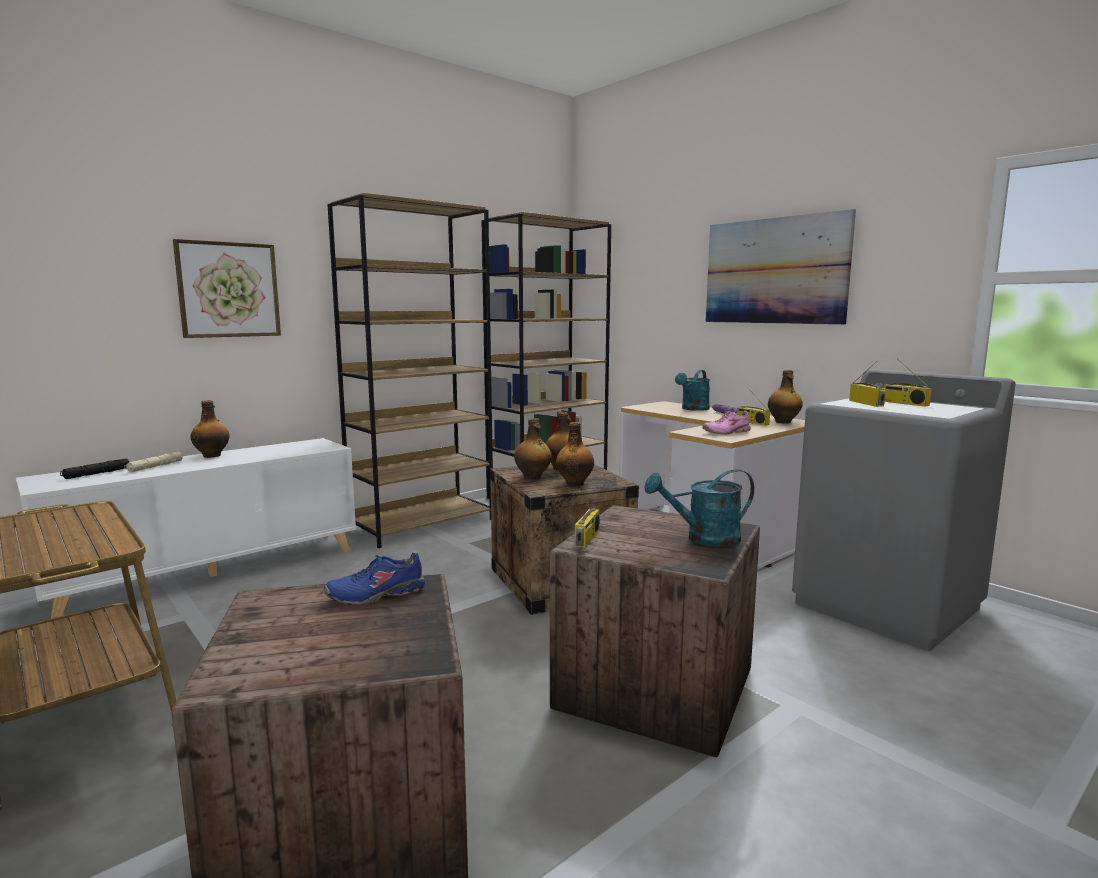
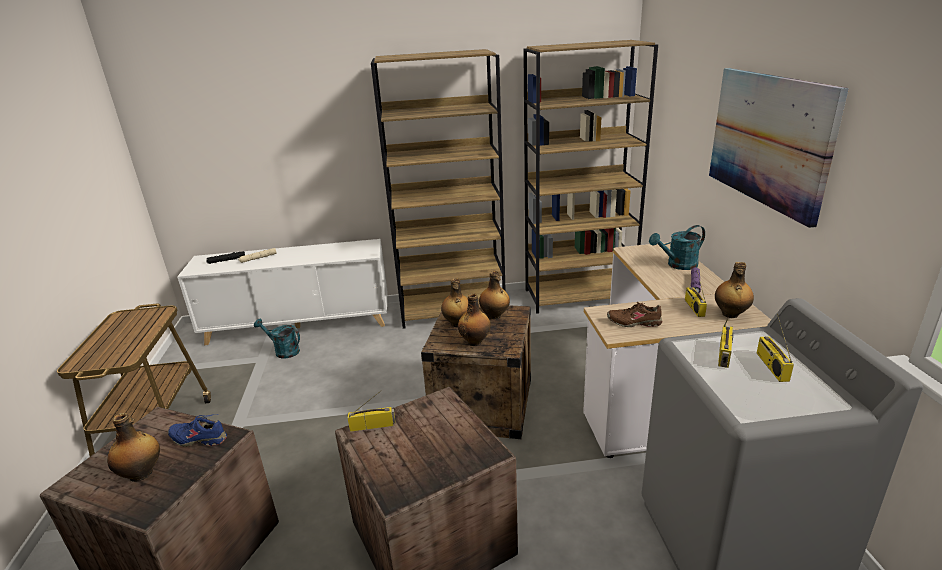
camera: 35 degrees right, 15 degrees up
(212, 455) = (297, 250): bottle -> bottle (142, 473)
(229, 290) = (305, 133): picture -> none
(587, 538) = (373, 425): radio -> radio turned 150 degrees counterclockwise
(704, 539) = (445, 459): turquoise watering can -> turquoise watering can (283, 351)
(726, 432) = (634, 322): pink shoe -> brown shoe

